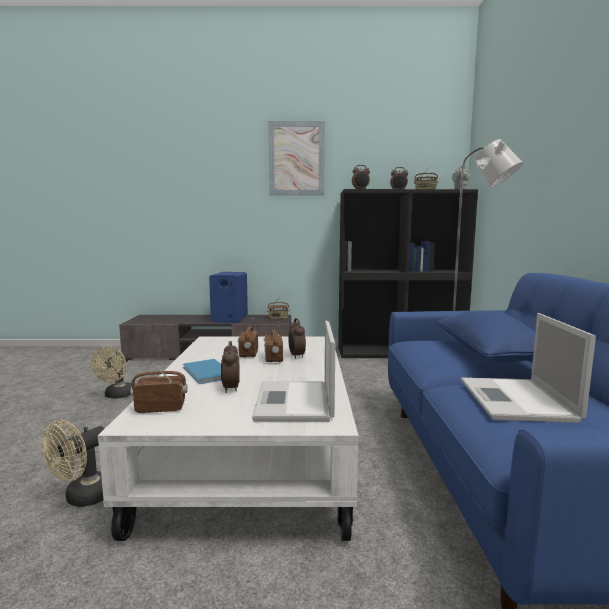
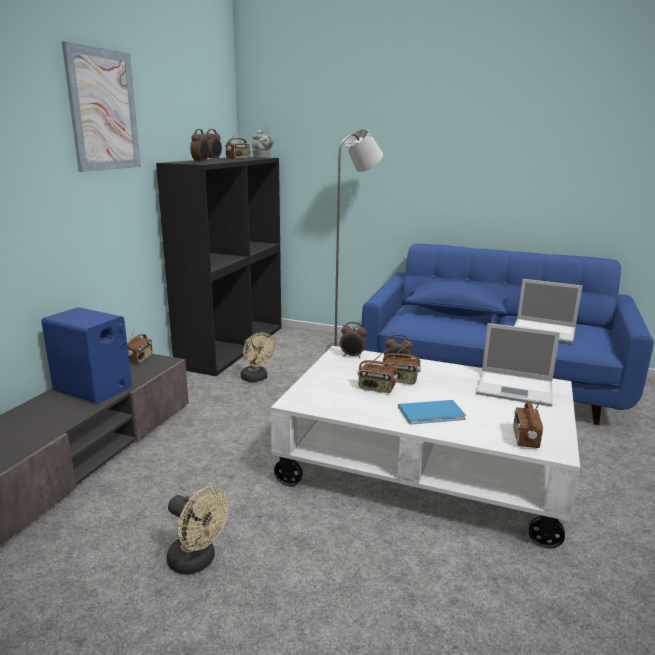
camera: 70 degrees left, 10 degrees up
(83, 498) = (486, 575): beige fan -> beige fan (256, 378)
(230, 389) = (482, 407): alarm clock -> alarm clock (352, 356)

